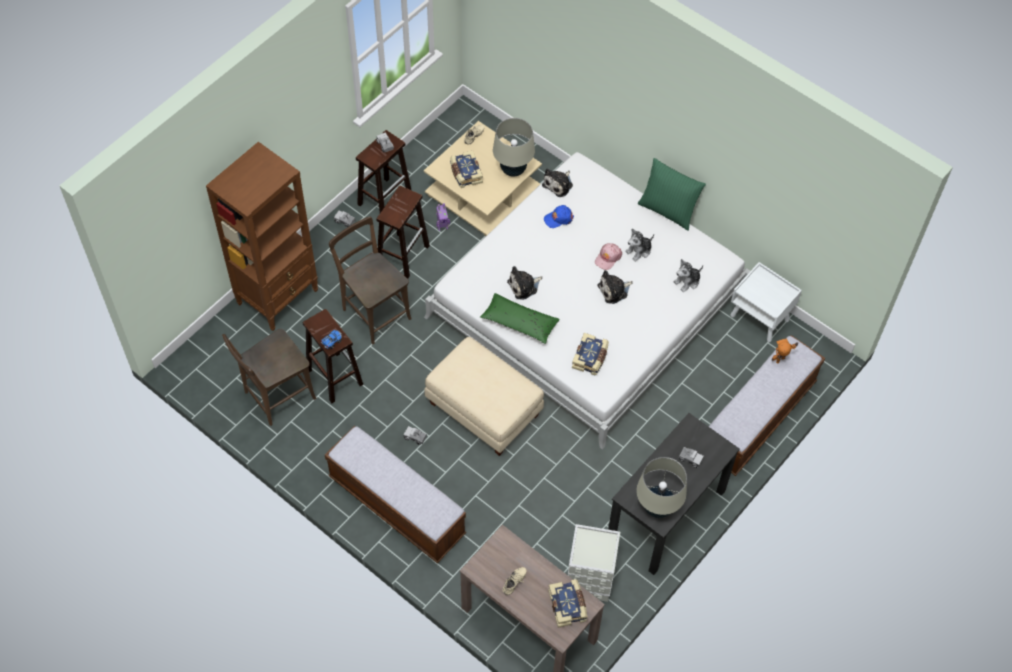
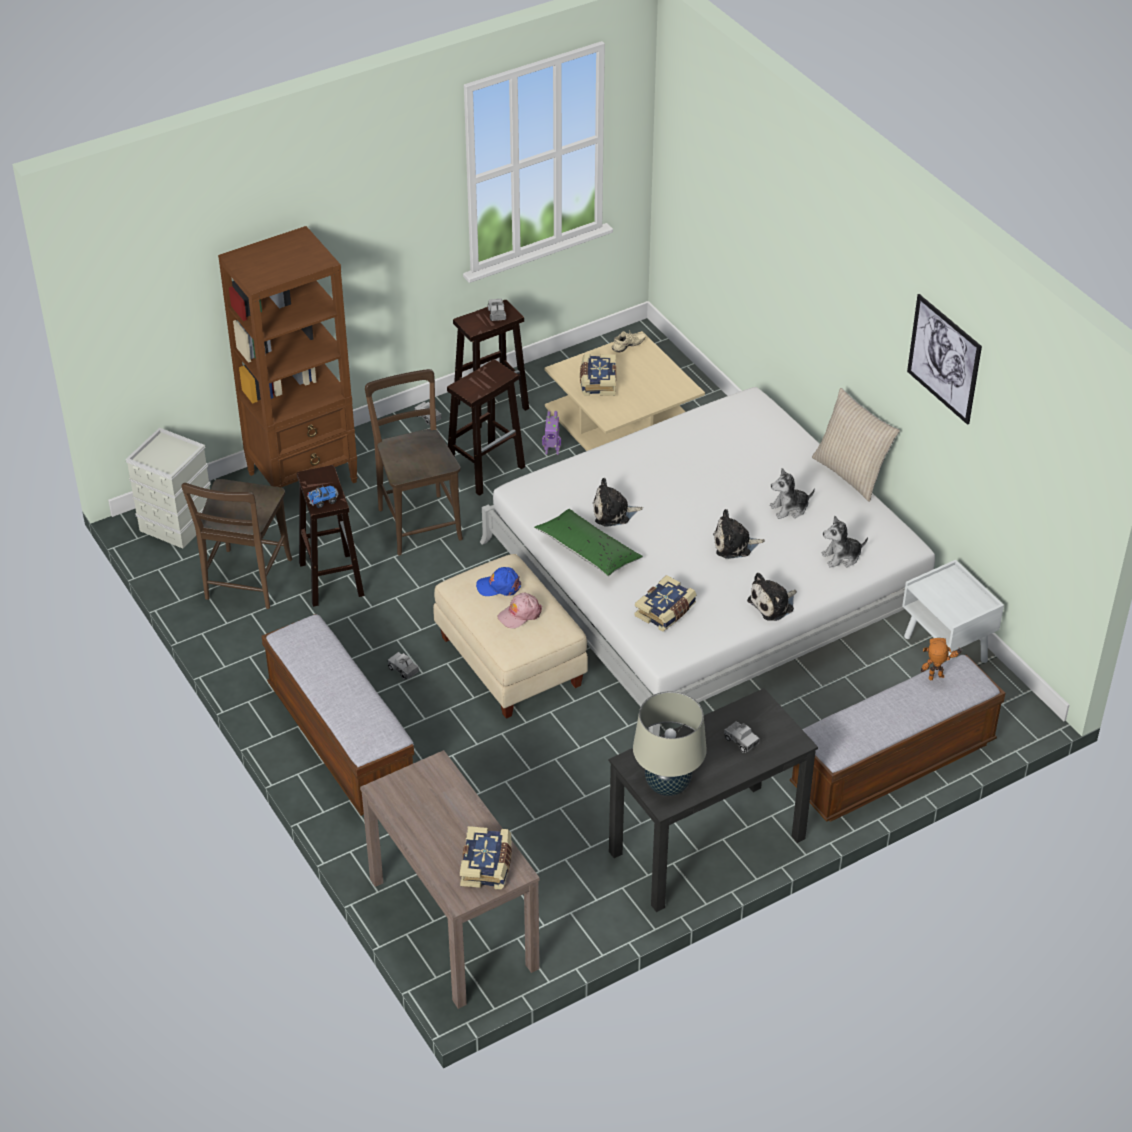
camera: 20 degrees right, 15 degrees down
(276, 397) = (246, 583): brown chair -> brown chair turned 60 degrees counterclockwise
(513, 170) = (663, 391): beige table lamp -> none
(515, 583) = (427, 820): beige shoe -> none
(558, 218) = (695, 450): blue cap -> blue cap (499, 586)
(559, 184) = (714, 415): plush toy -> plush toy (773, 604)
(590, 579) = (564, 893): grey storage box -> grey storage box (177, 524)
(608, 258) = (742, 507): pink cap -> pink cap (519, 614)
(668, 210) = (851, 474): green pillow -> beige pillow
(745, 147) = (944, 359): none -> picture

